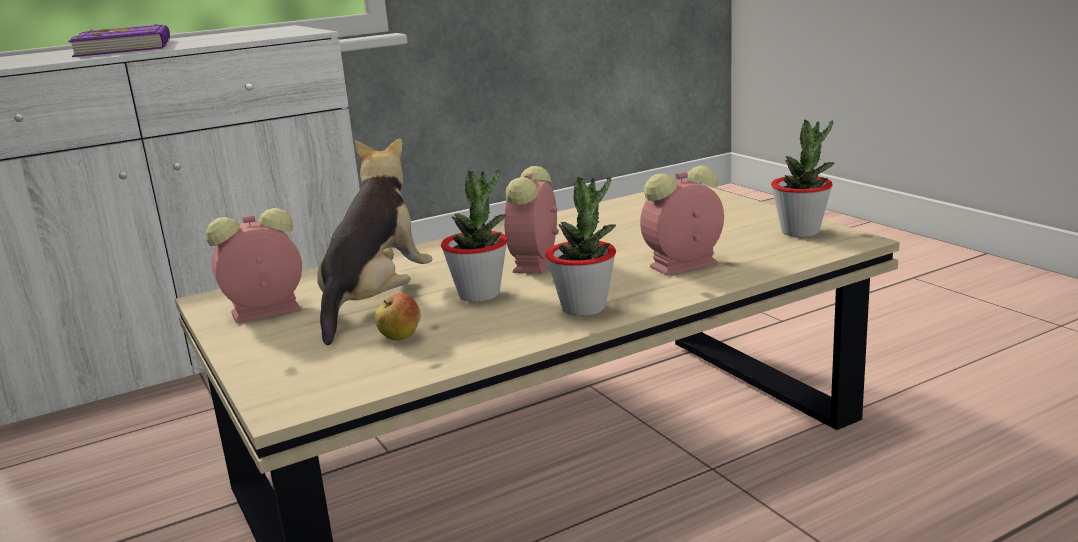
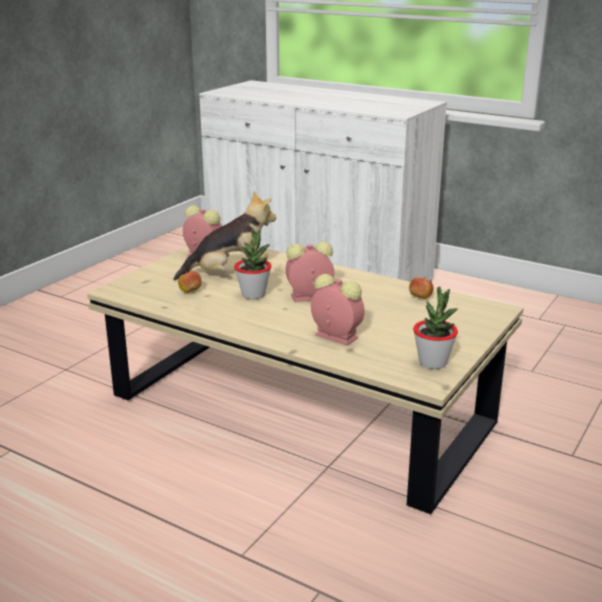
camera: 60 degrees right, 5 degrees up
(127, 48) = (326, 97): purple book -> none
(584, 308) = (251, 323): potted plant -> none
(614, 213) = (420, 298): none -> apple

